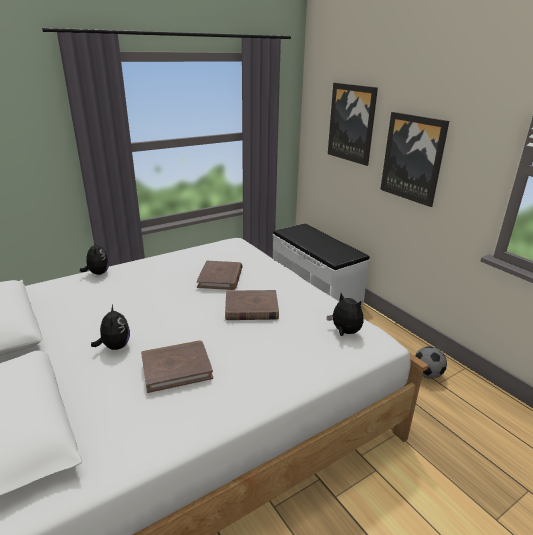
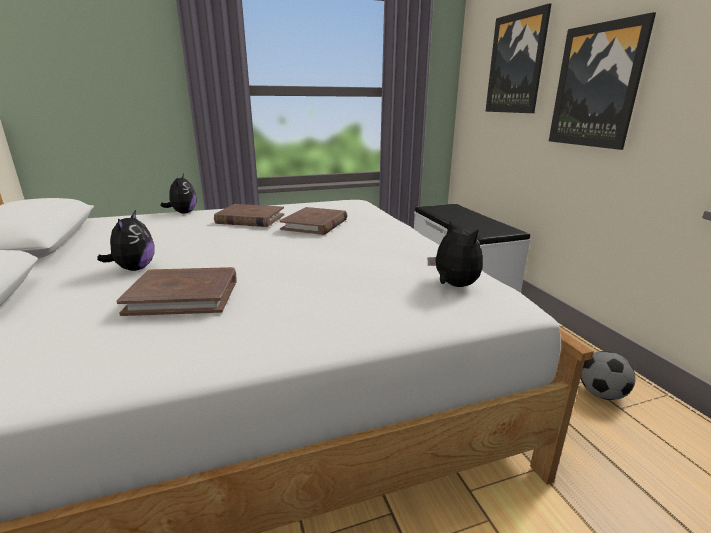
camera: 15 degrees right, 5 degrees down
(251, 308) = (331, 249): brown book -> brown book (250, 219)

